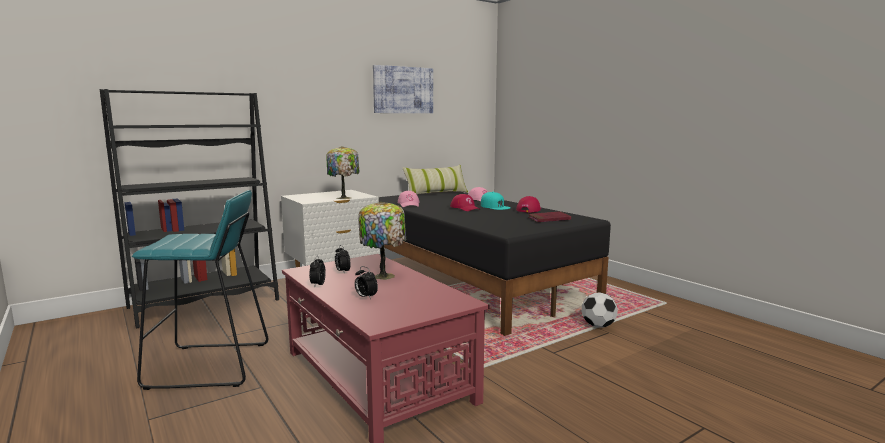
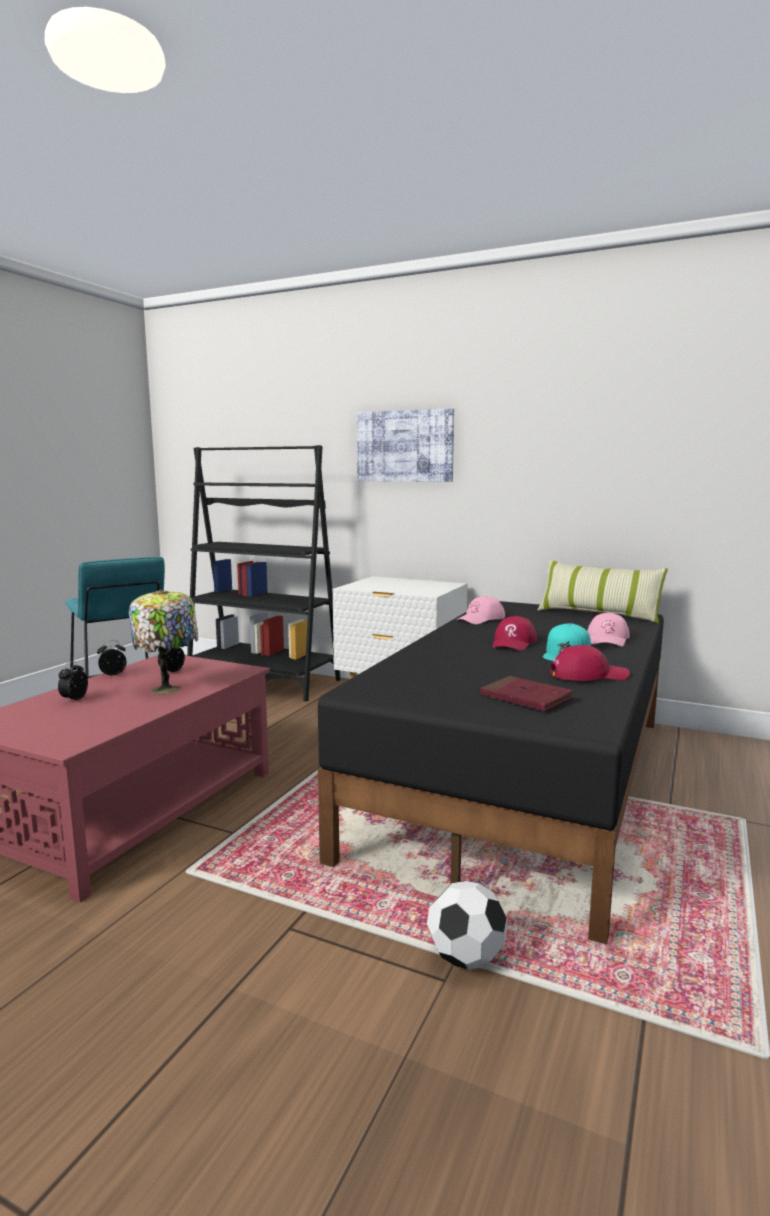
camera: 60 degrees right, 0 degrees up
(344, 197) = (400, 590): table lamp -> none
(403, 90) = (574, 429): picture -> picture (404, 446)

